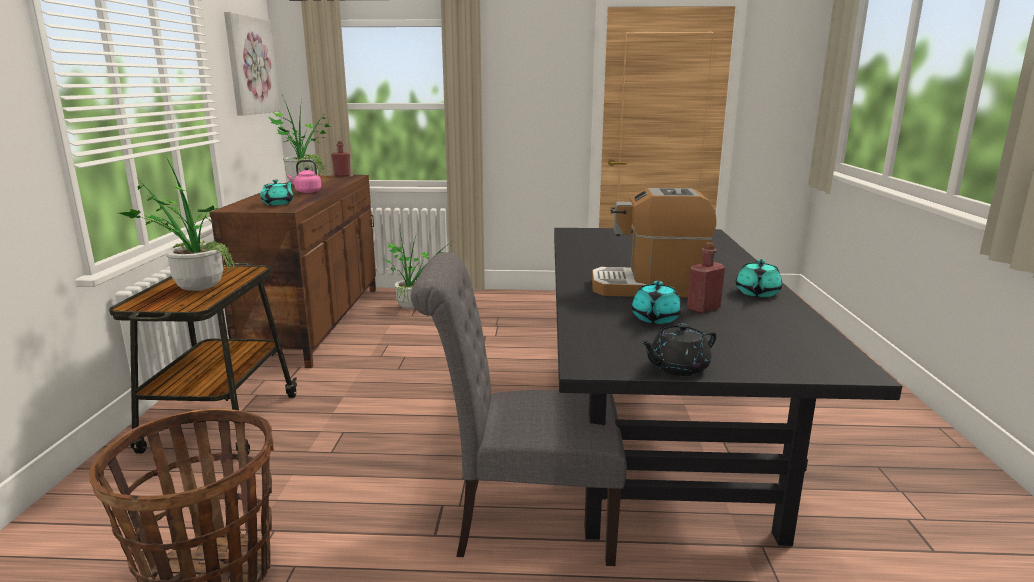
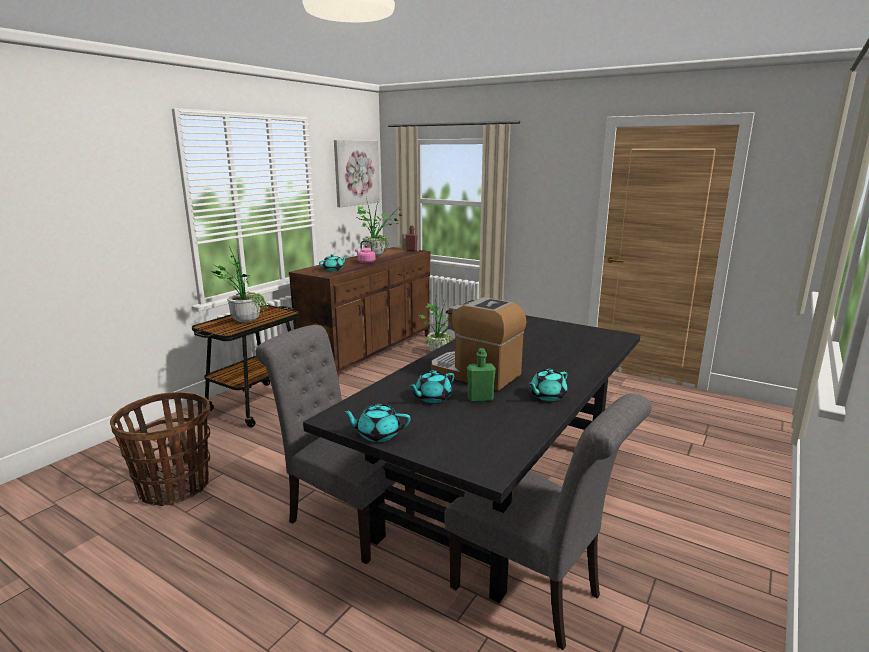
camera: 30 degrees right, 0 degrees up
(677, 368) = (377, 434): black teapot -> turquoise teapot
(703, 308) = (480, 398): red bottle -> green bottle
(810, 523) = (534, 594): none -> grey chair

